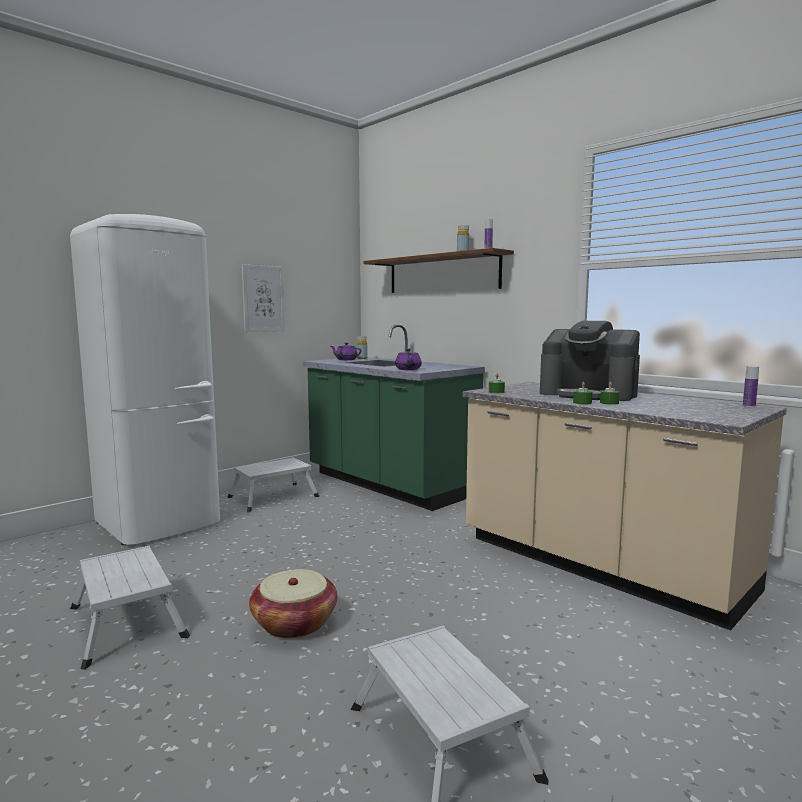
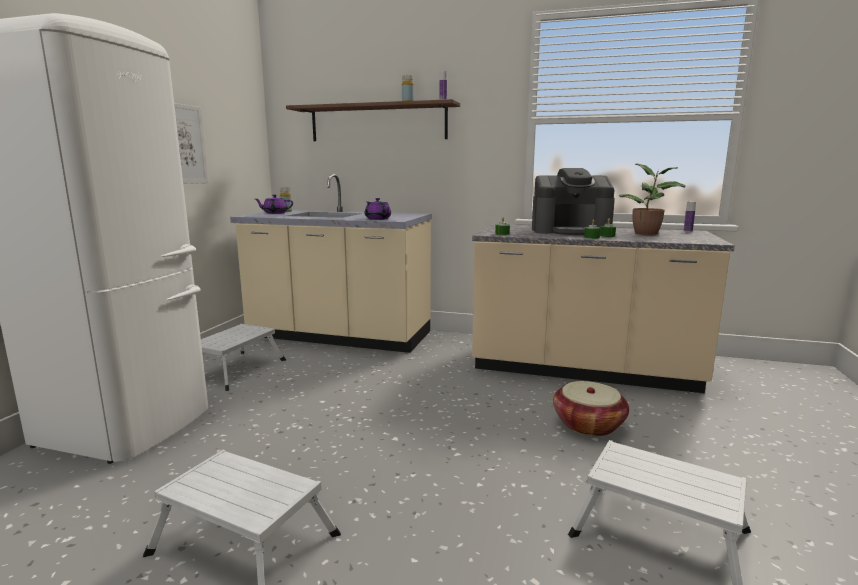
camera: 30 degrees left, 5 degrees up
(294, 623) = (426, 483): basket -> basket (588, 425)
(388, 484) = (339, 336): green counter -> beige counter
(676, 404) = (647, 233): none -> potted plant

